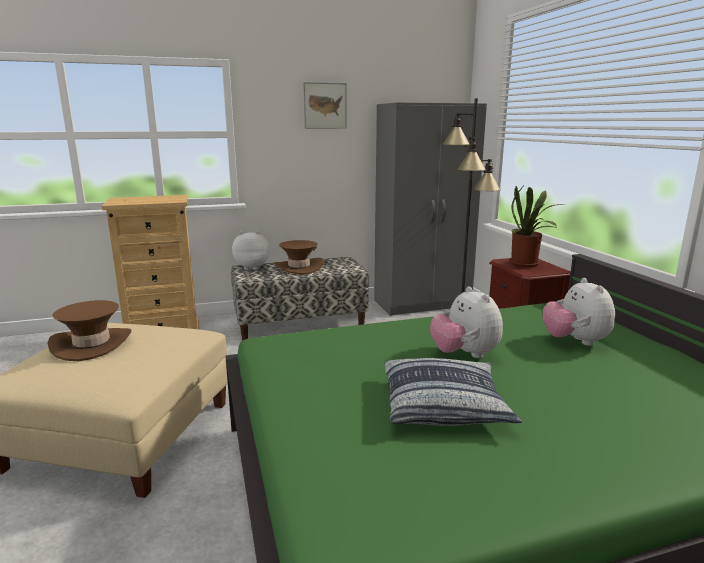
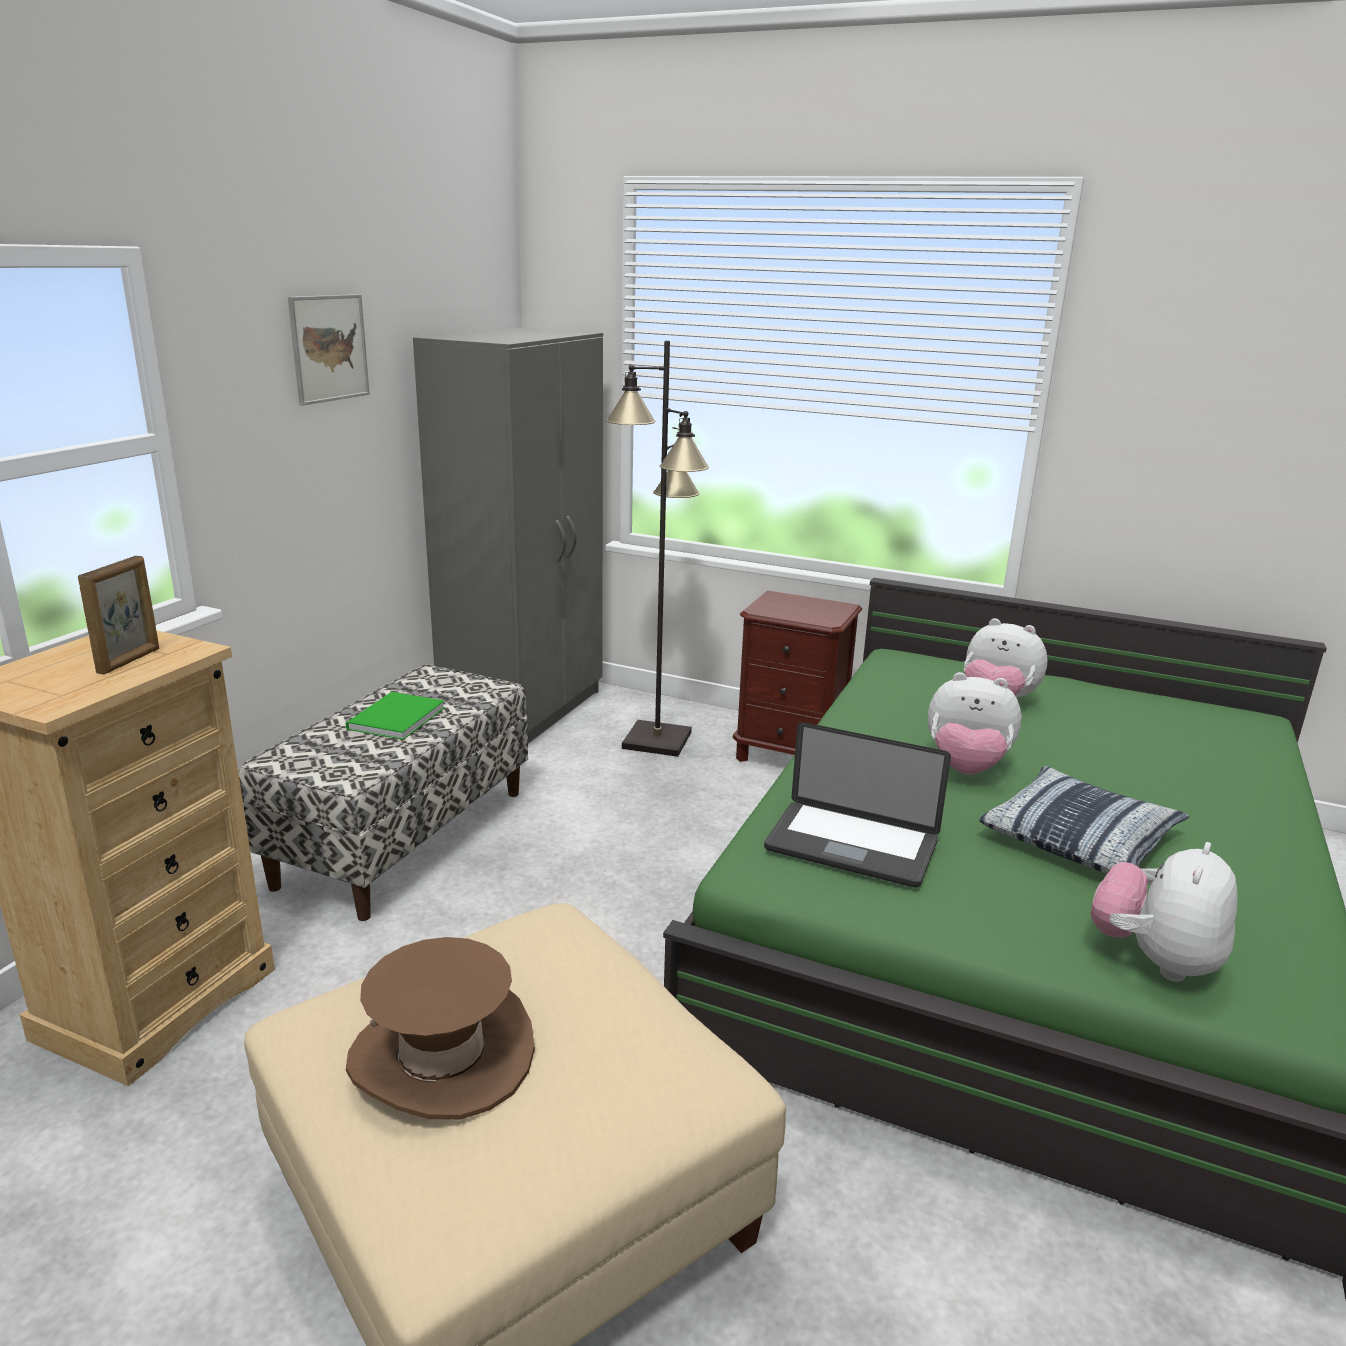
camera: 50 degrees left, 5 degrees up
(157, 200) = (130, 661): none -> picture frame
(252, 267) = (297, 752): plush toy -> plush toy (1154, 960)
(299, 267) = (393, 719): brown hat -> green book
(318, 351) = (851, 846): none -> laptop
(527, 264) = (797, 607): potted plant -> none

